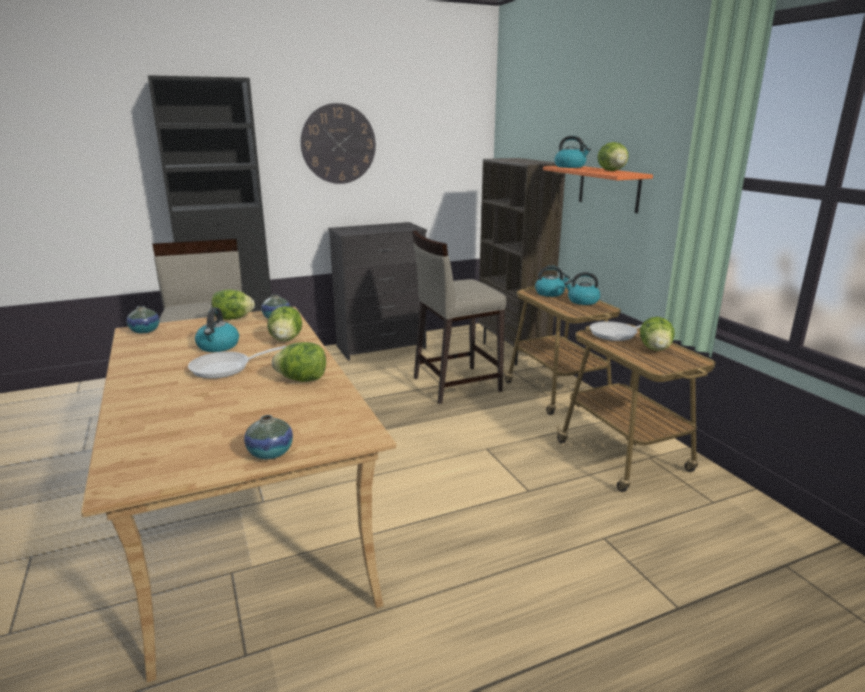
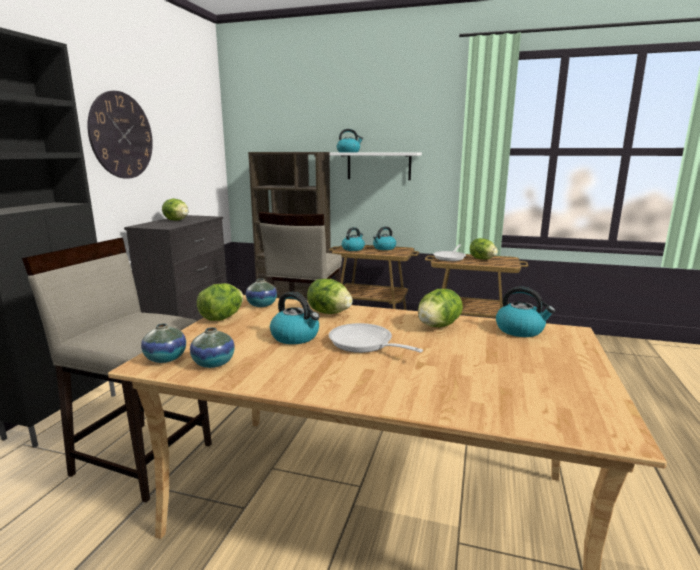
camera: 50 degrees left, 5 degrees down
(226, 368) = (364, 344): frying pan -> frying pan turned 120 degrees clockwise
(270, 453) = (583, 363): vase -> vase (213, 363)
(335, 412) = (520, 330): none -> kettle
(608, 188) = (379, 166): orange shelf -> white shelf
(612, 171) = (391, 152): lettuce -> lettuce (177, 220)

